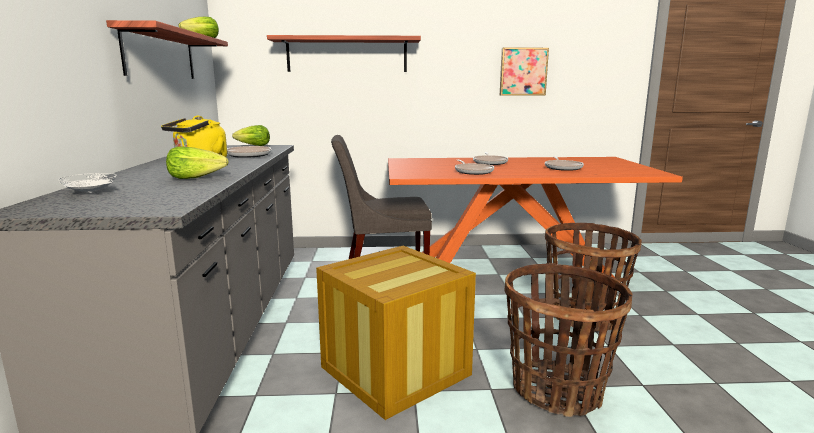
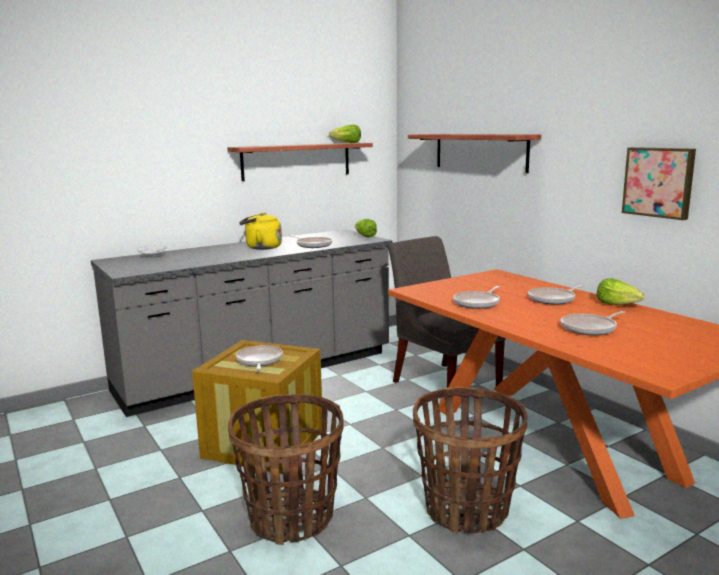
camera: 60 degrees right, 0 degrees up
(196, 177) = (213, 258): lettuce -> lettuce (617, 304)
(396, 271) = (259, 361): none -> frying pan

